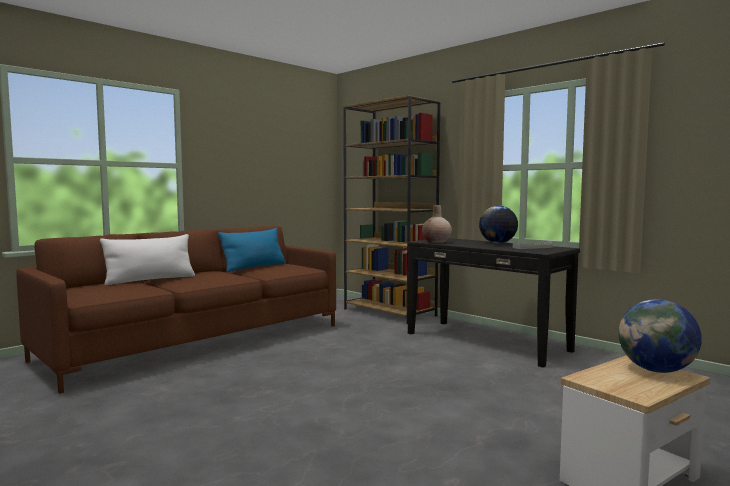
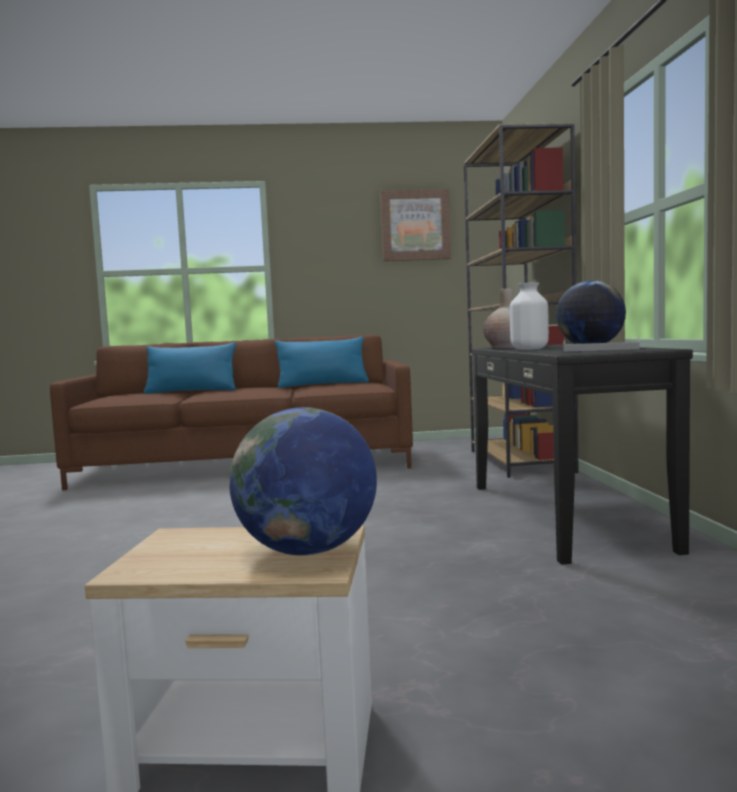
camera: 40 degrees right, 0 degrees up
(150, 280) = (191, 391): white pillow -> blue pillow
(286, 141) = (415, 225): none -> picture
(474, 245) = (529, 349): none -> white vase

